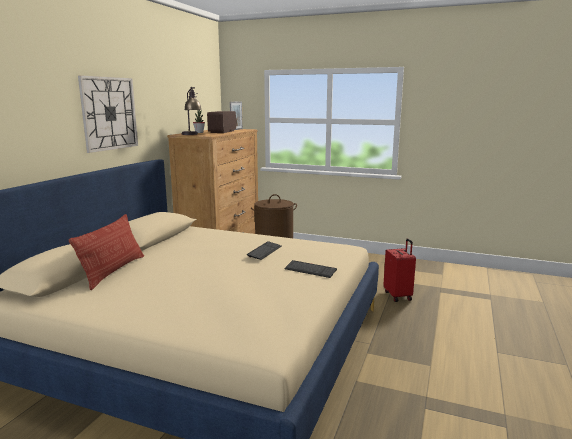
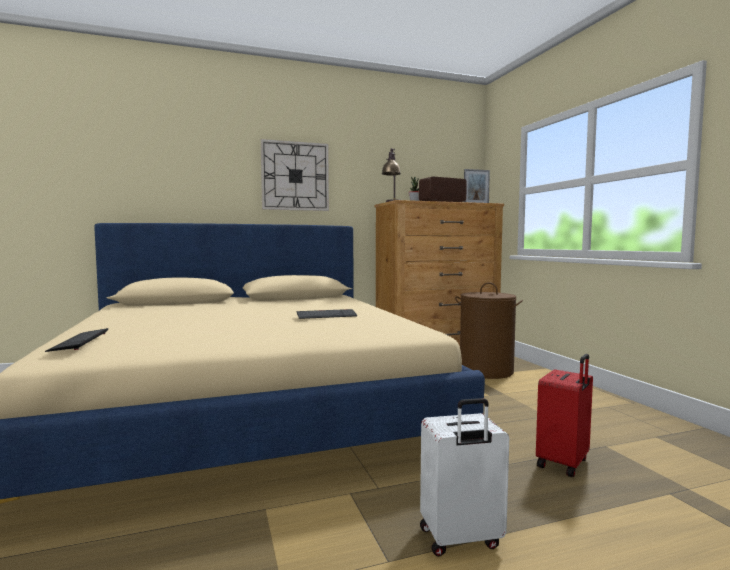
camera: 50 degrees right, 10 degrees down
(113, 271) = (199, 304): pillow -> none
(310, 270) = (302, 333): keyboard -> keyboard (80, 341)
(430, 343) = (461, 539): none -> white suitcase

